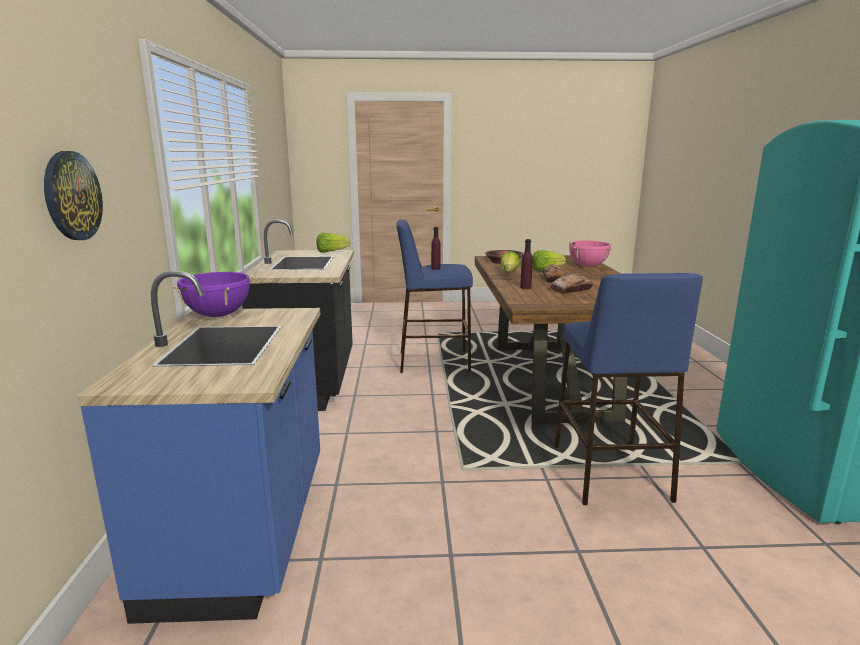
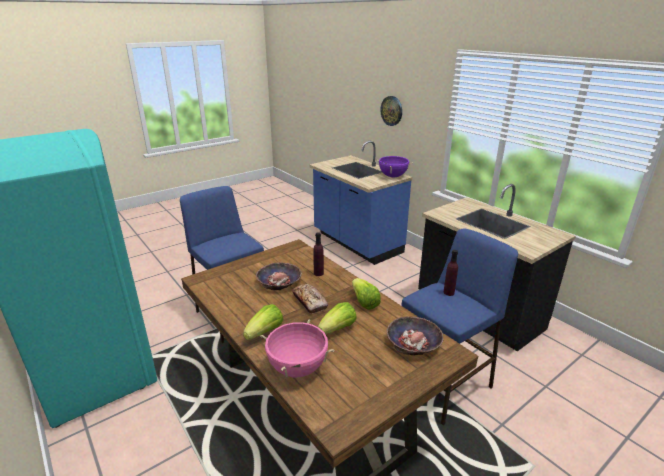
camera: 145 degrees right, 10 degrees up
(331, 252) = (530, 246): lettuce -> lettuce (265, 332)
(571, 290) = (279, 282): bread -> bowl

